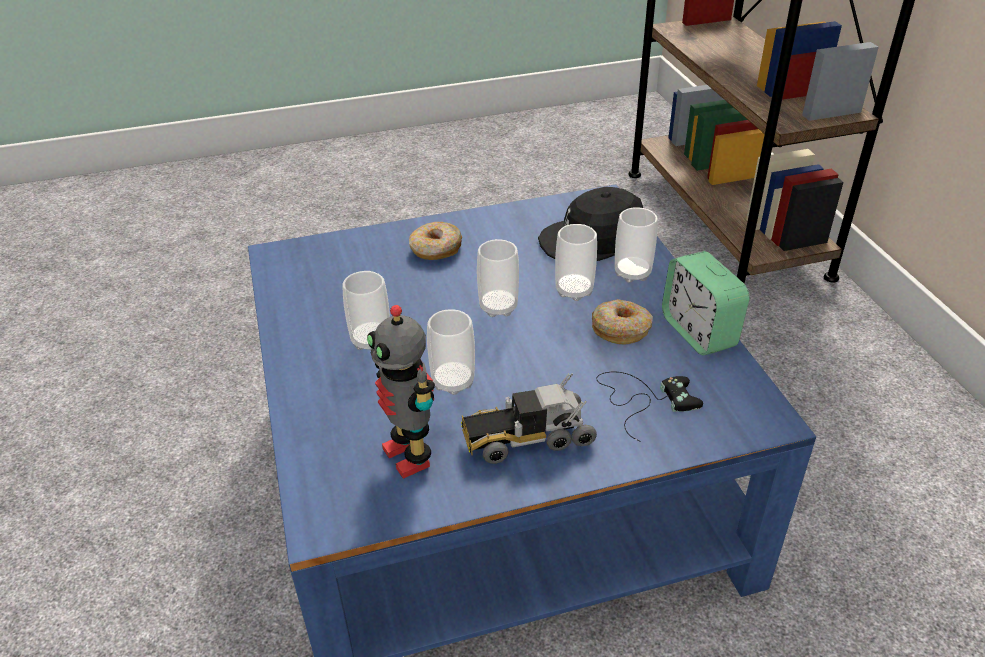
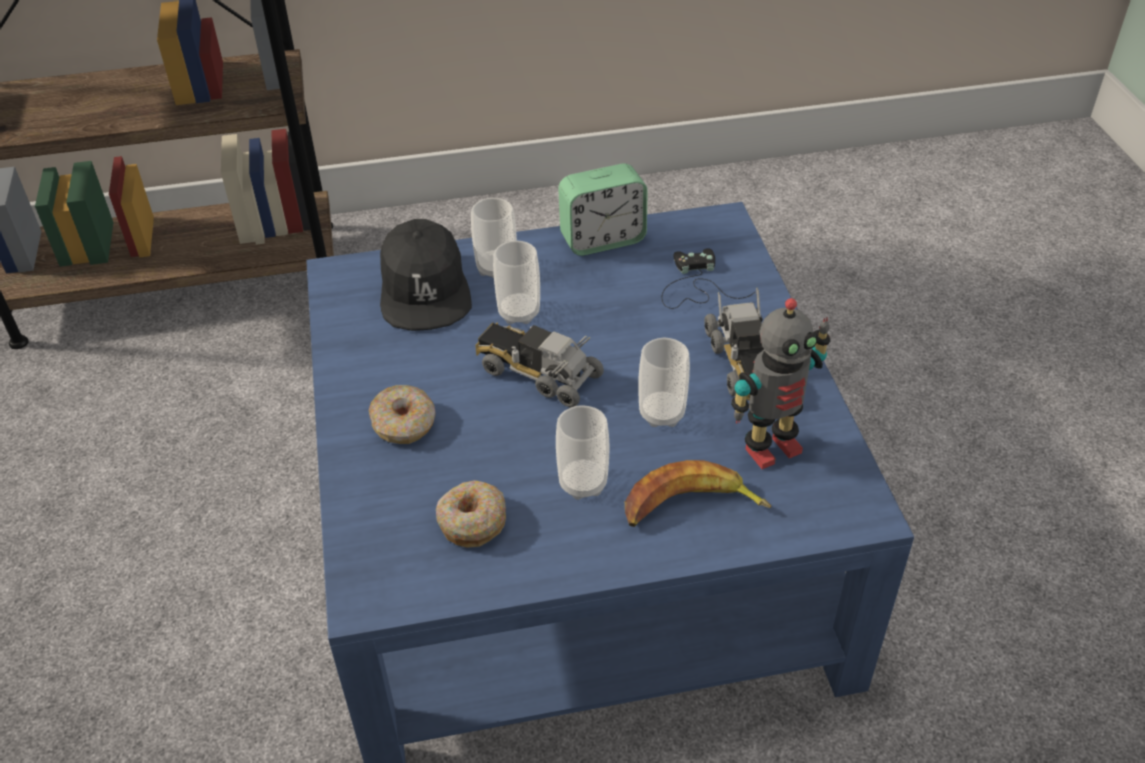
camera: 85 degrees left, 5 degrees up
(339, 402) = (690, 507): none -> banana
(498, 307) = (537, 373): cup -> toy truck
(621, 329) = (591, 287): donut -> donut (472, 521)

